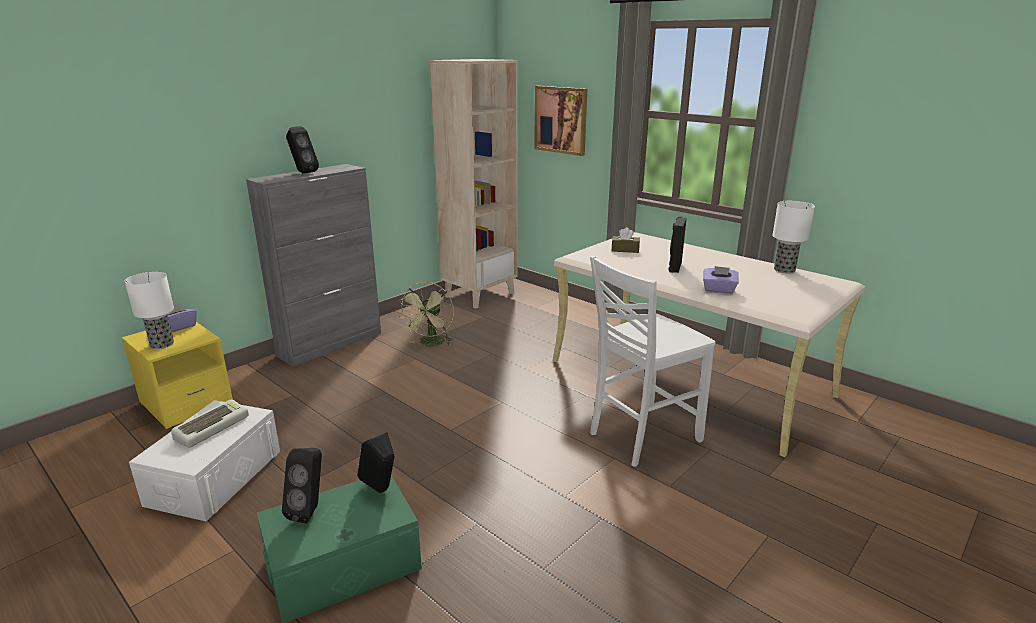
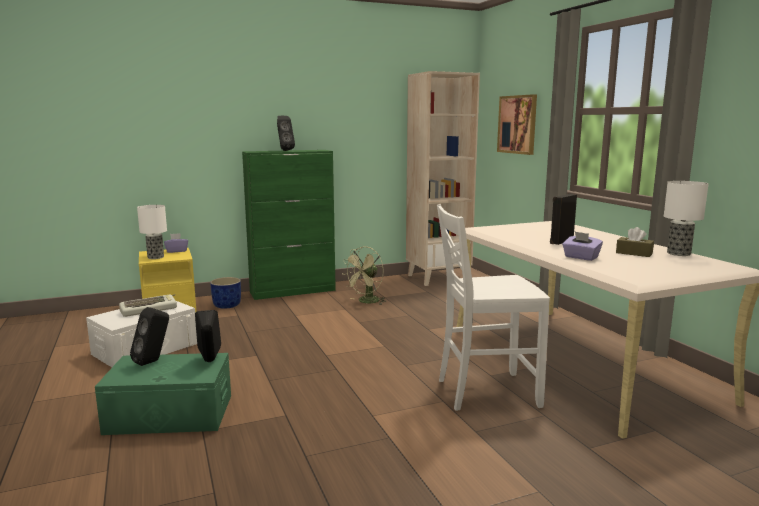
camera: 25 degrees right, 10 degrees down
(264, 383) = (227, 305): none -> blue planter
(331, 344) = (293, 291): grey cabinet -> green cabinet
(625, 250) = (530, 229): brown tissue box -> brown tissue box (634, 253)

